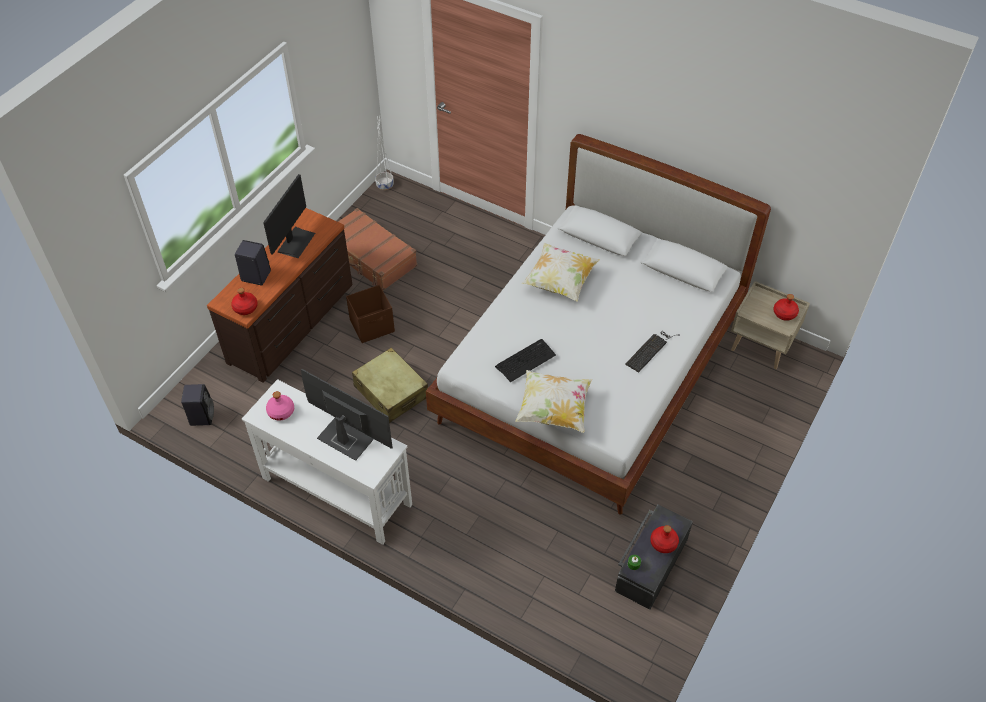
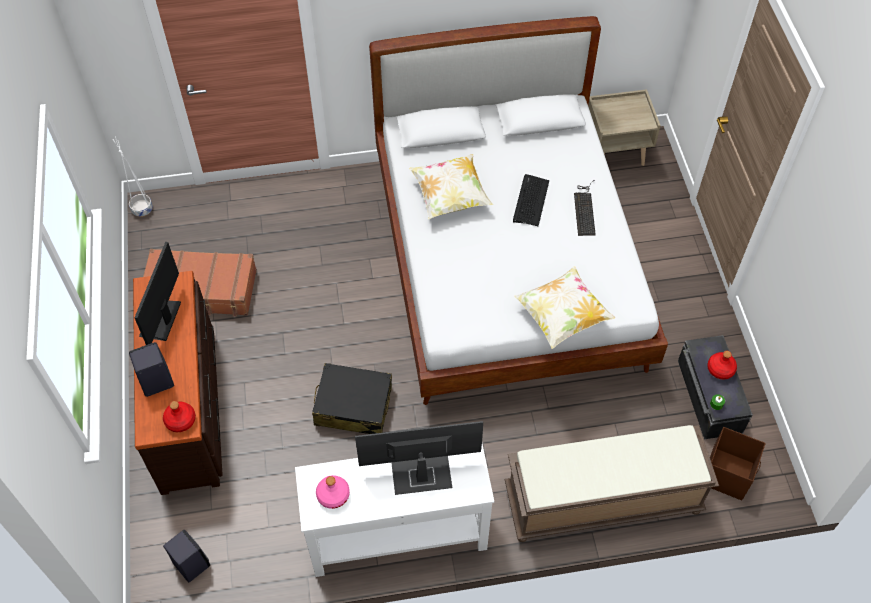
camera: 40 degrees left, 5 degrees up
(295, 242) = (161, 319): monitor -> monitor turned 150 degrees counterclockwise
(373, 326) = (272, 356): brown storage box -> brown storage box (727, 473)
(391, 392) = (353, 406): beige suitcase -> black suitcase
(492, 575) = (601, 501): none -> brown bench
(525, 360) = (496, 288): keyboard -> keyboard (530, 201)
(785, 313) = (636, 110): red bottle -> none

